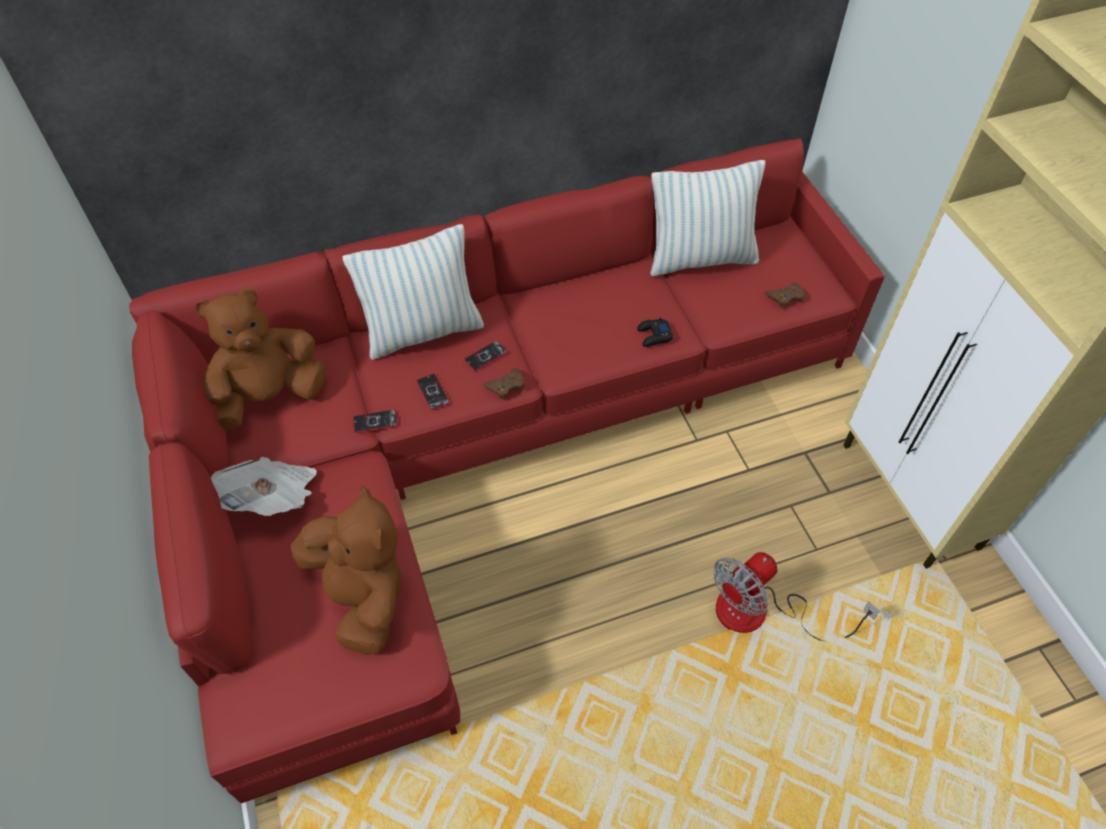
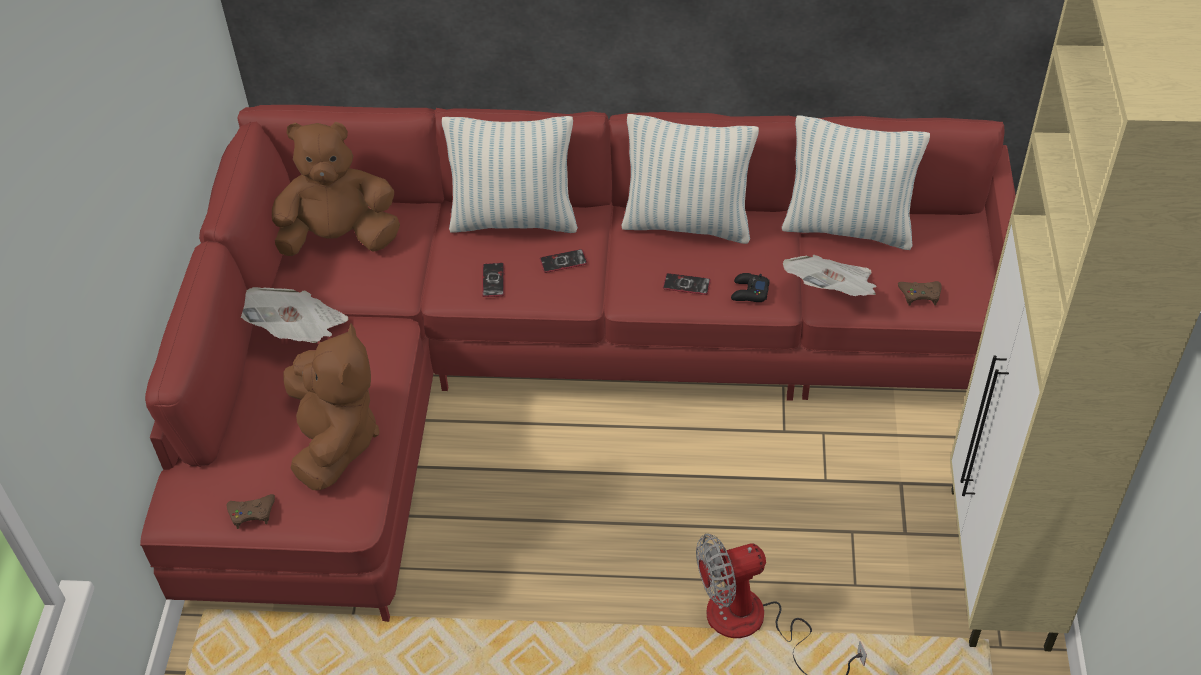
camera: 25 degrees right, 5 degrees down
(375, 421) = (424, 291): phone -> phone (686, 284)
(506, 386) = (568, 296): brown game controller -> brown game controller (252, 513)
(572, 292) = (687, 224): none -> pillow
(718, 316) = (831, 292): none -> newspaper

